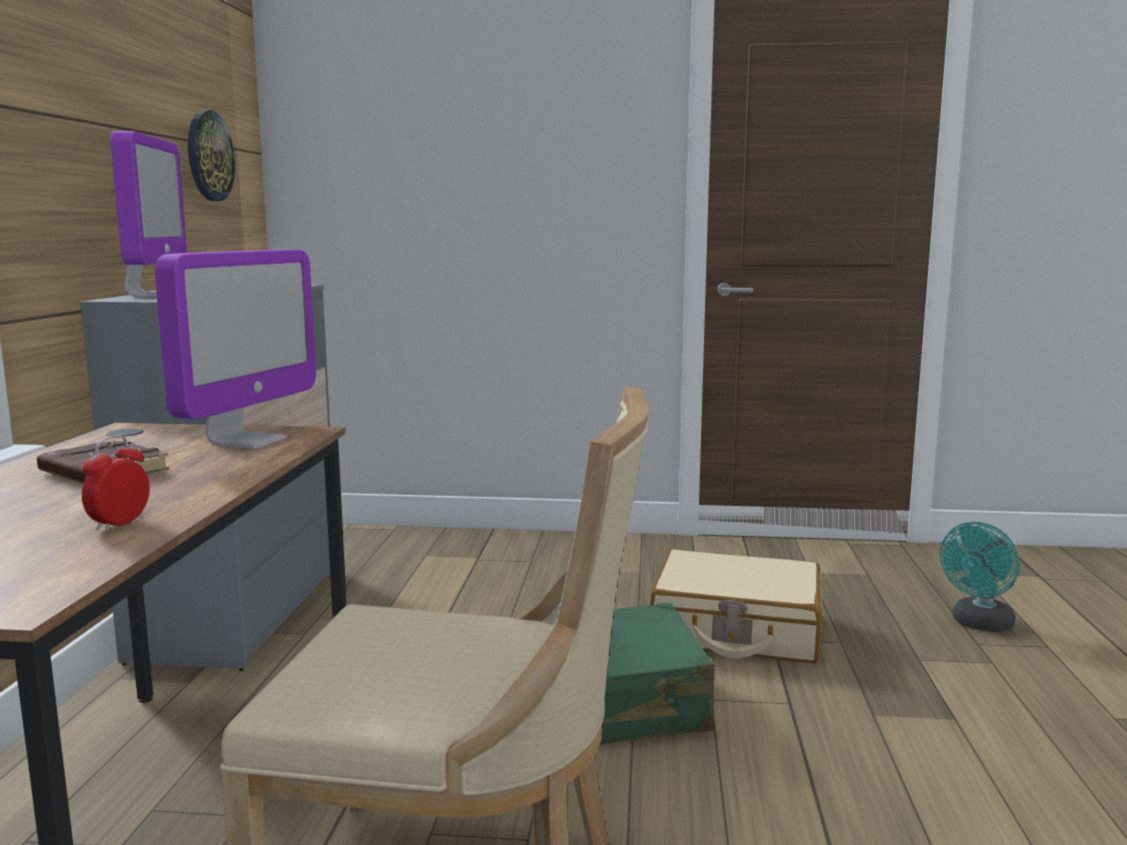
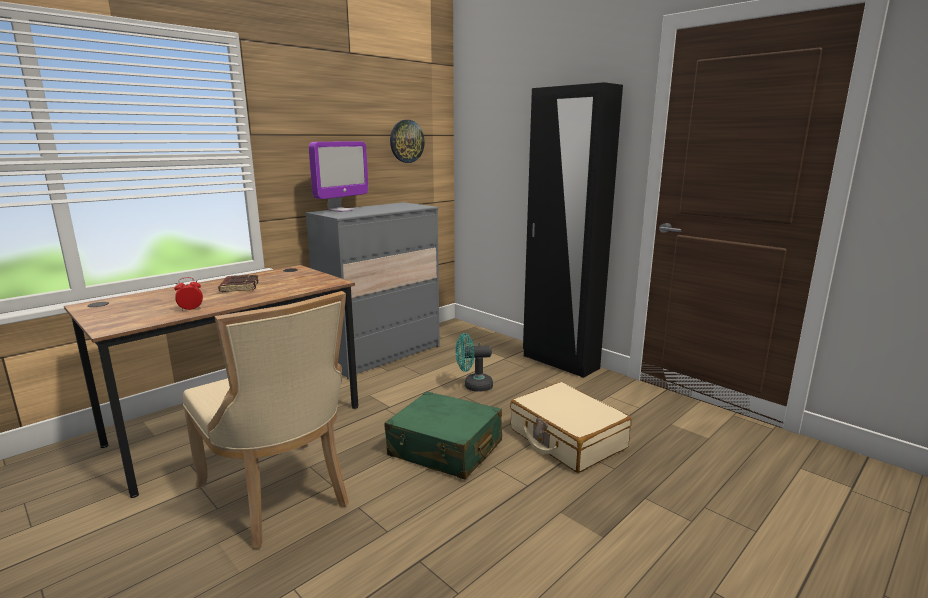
camera: 40 degrees right, 5 degrees up
(247, 442) = (307, 282): monitor -> none
(566, 542) = (560, 362): none -> black wardrobe
(979, 625) = (729, 497): turquoise fan -> turquoise fan (473, 386)

